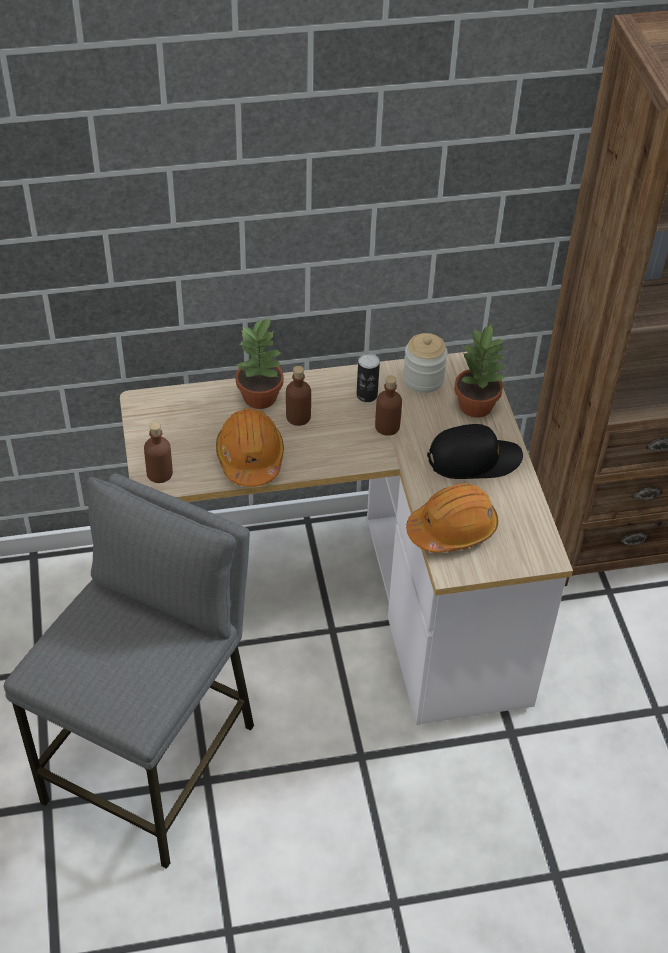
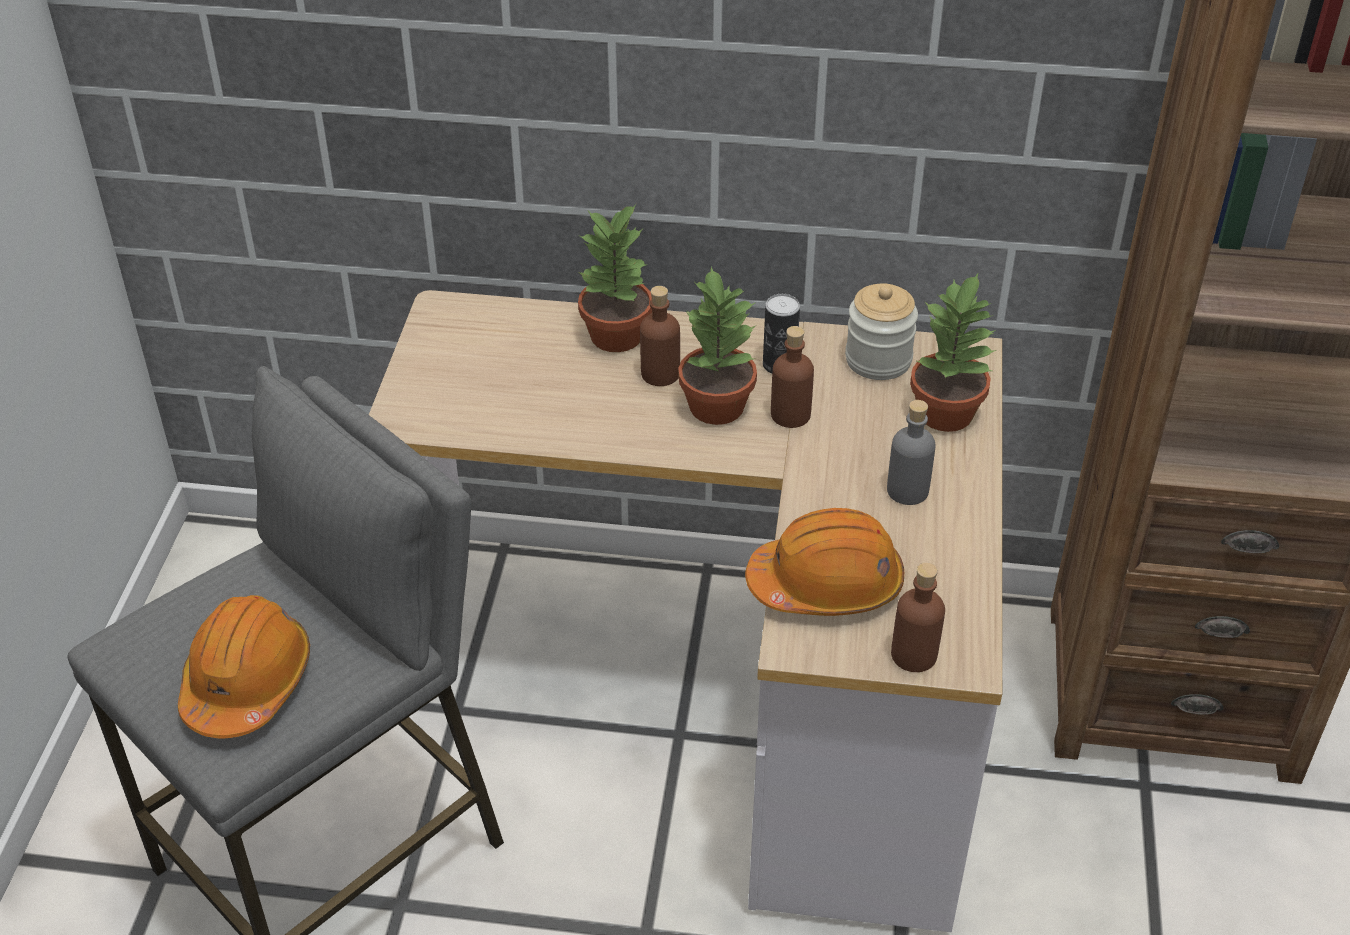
camera: 20 degrees right, 5 degrees down
(159, 473) = (418, 408): brown bottle -> brown bottle (914, 655)
(250, 457) = (561, 414): orange hard hat -> orange hard hat (247, 682)
(340, 430) = (715, 405): none -> potted plant
(474, 460) = (907, 490): black cap -> grey bottle

